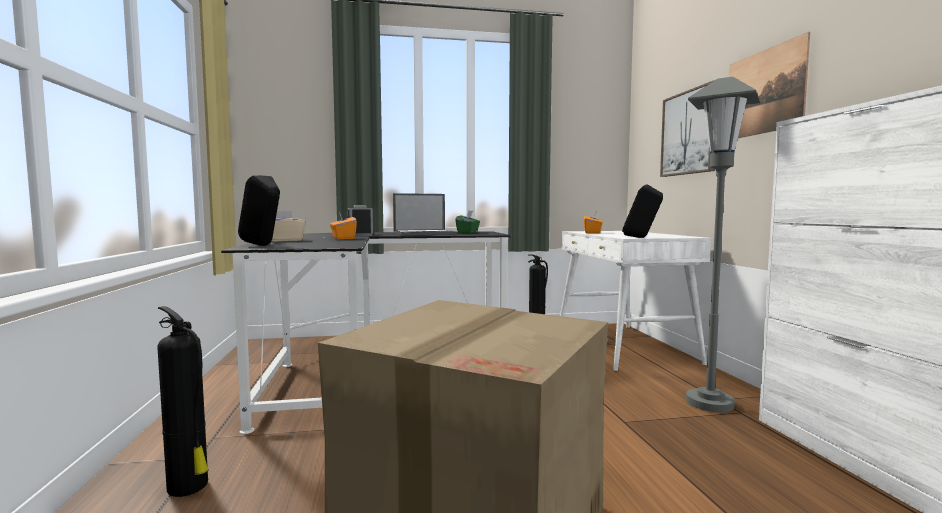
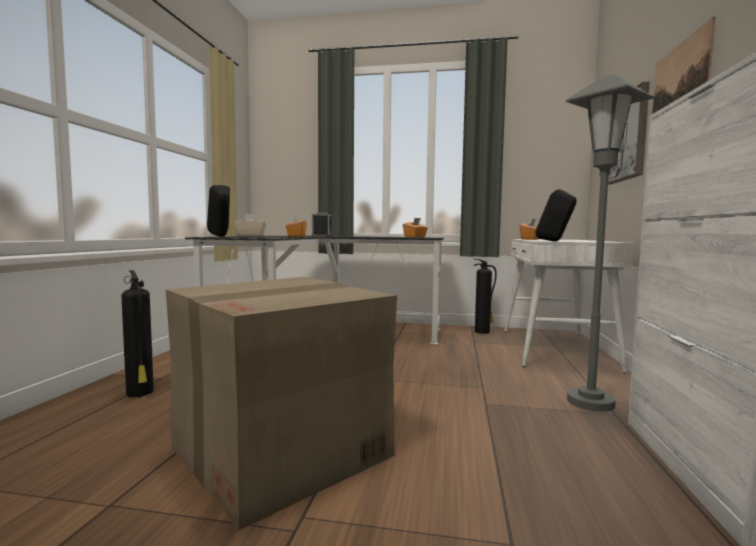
camera: 20 degrees right, 0 degrees up
(425, 233) = (375, 236): laptop -> none
(468, 232) = (415, 237): green tissue box -> orange tissue box

